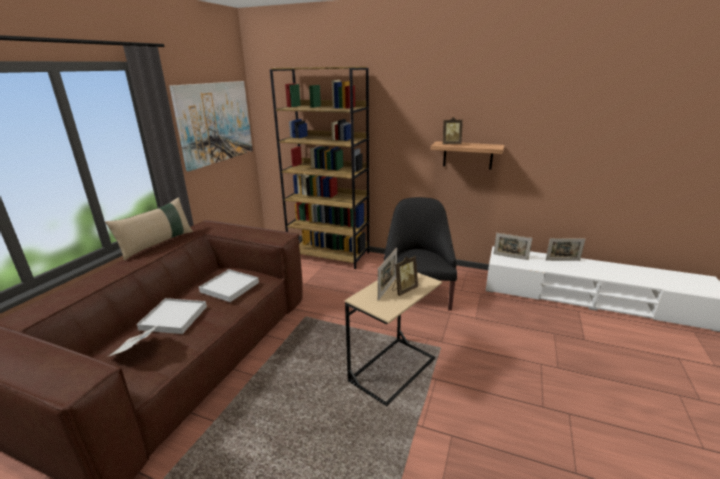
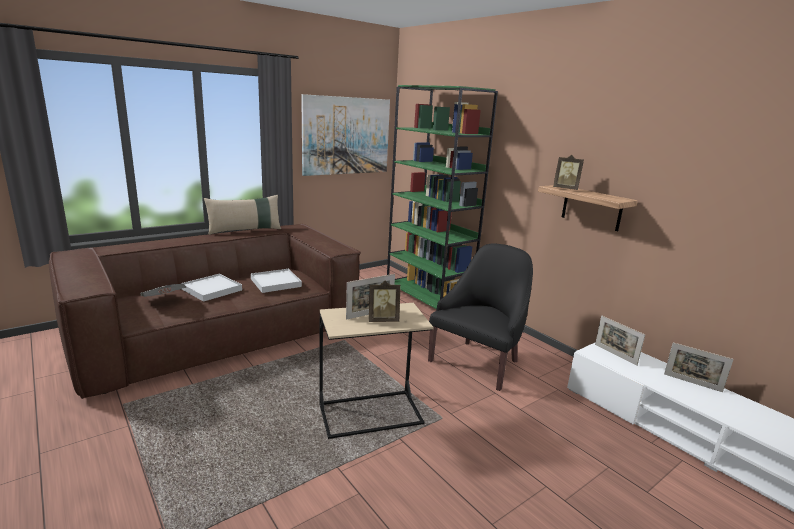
camera: 30 degrees right, 5 degrees down
(329, 255) = (428, 298): brown bookcase -> green bookcase

